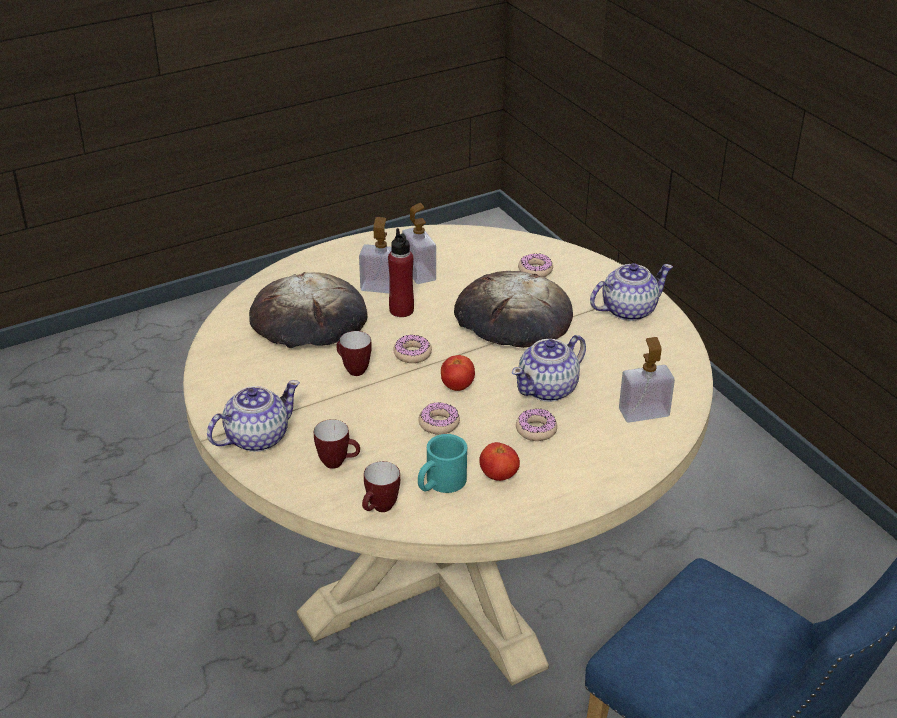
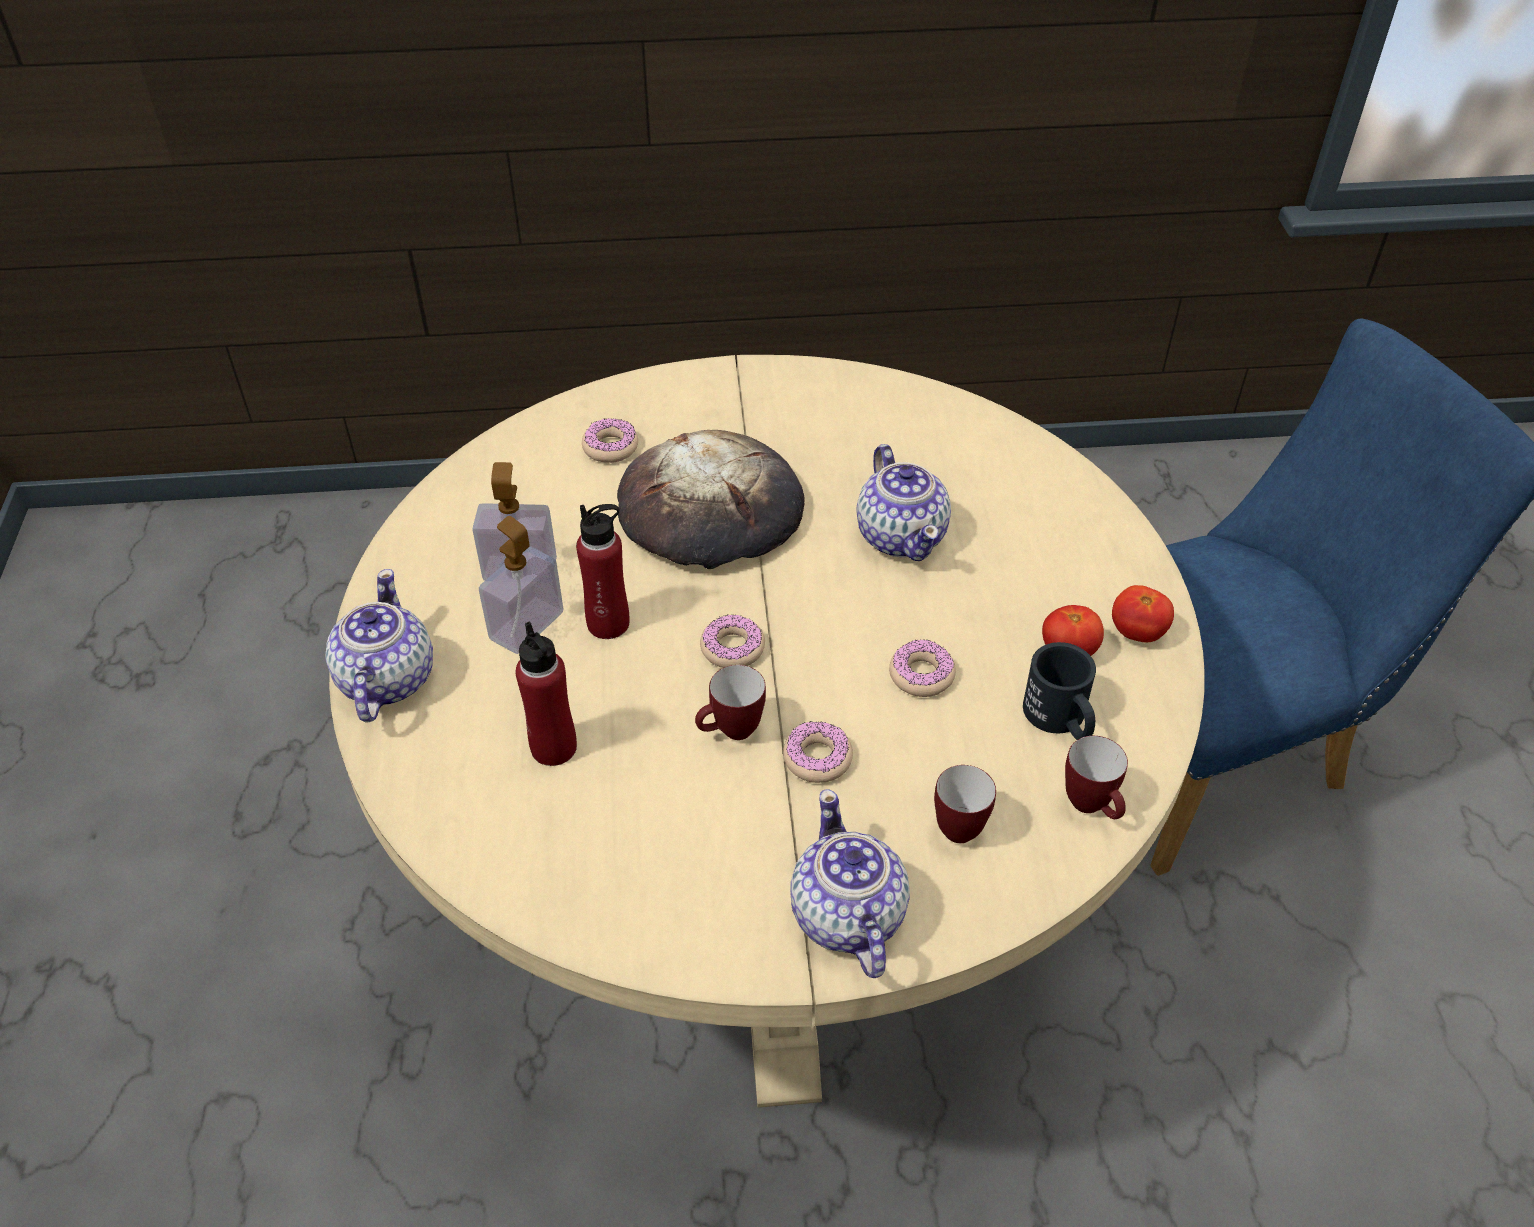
camera: 65 degrees left, 10 degrees up
(308, 320) = (554, 748): bread -> red bottle
(440, 484) = (1061, 720): turquoise mug -> black mug
(457, 386) = (843, 625): tomato -> tomato (1137, 633)
(536, 430) = (985, 580): donut -> donut (817, 758)
(627, 310) = (769, 399): teapot -> teapot (385, 681)
(644, 412) = (997, 469): soap dispenser -> none

